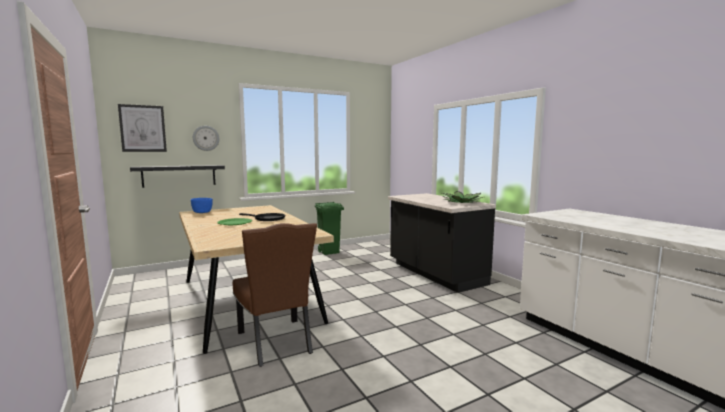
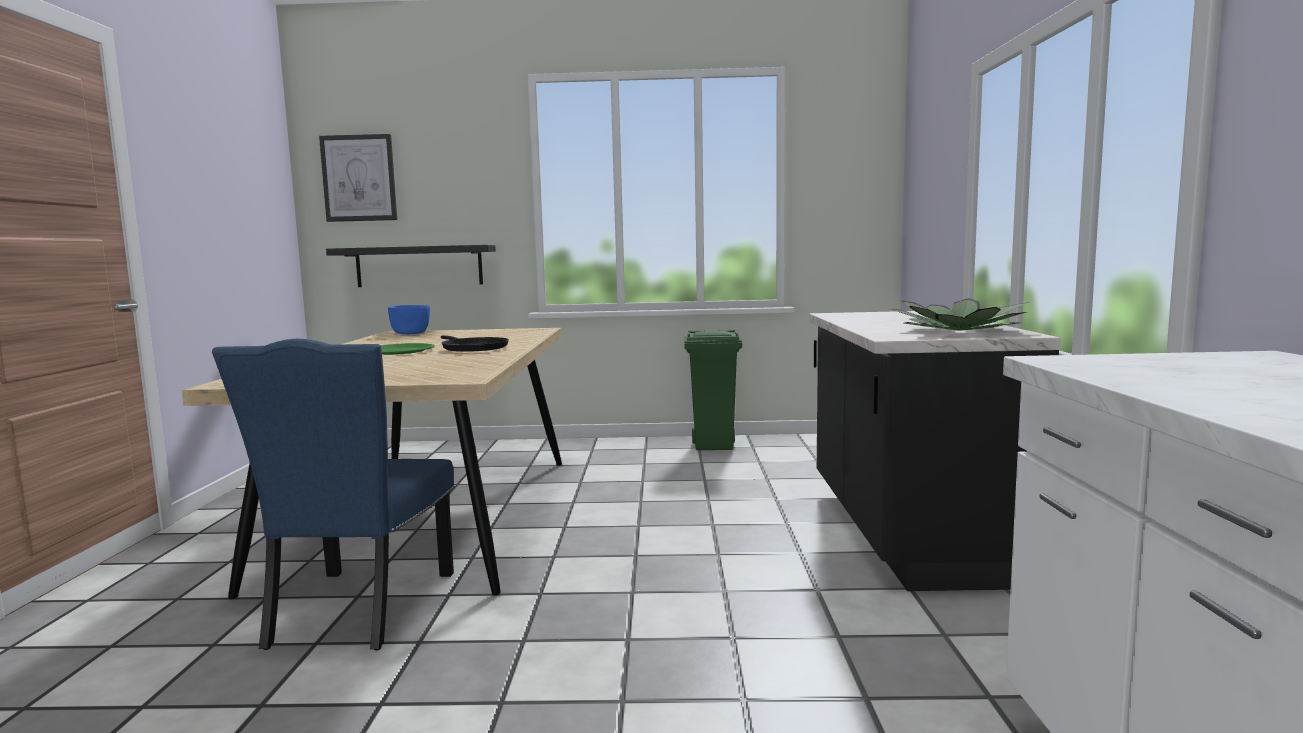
camera: 30 degrees right, 0 degrees up
(206, 138) = (465, 192): wall clock -> none
(276, 340) = (361, 606): brown chair -> blue chair

